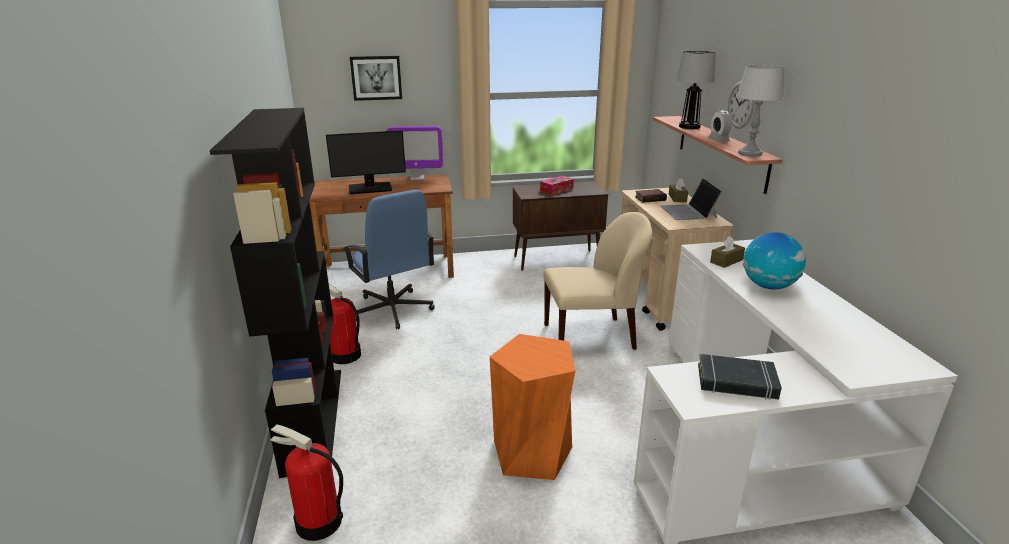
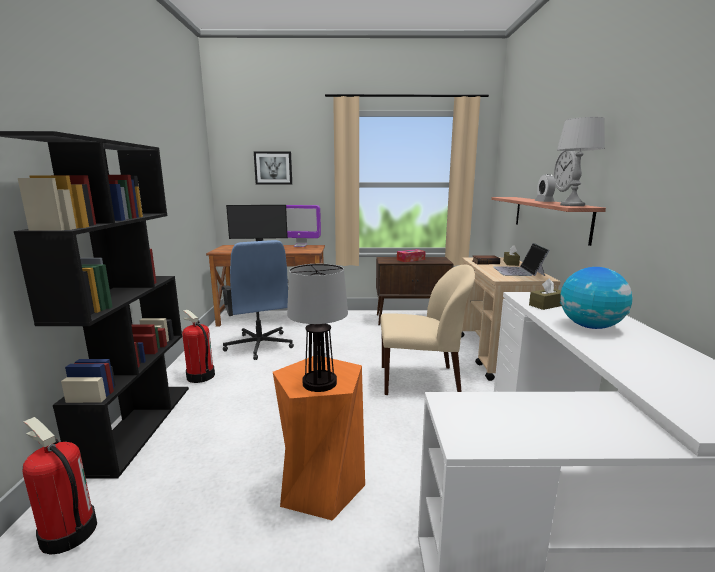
camera: 10 degrees right, 10 degrees down
(689, 126) = (520, 199): table lamp -> table lamp (319, 382)
(736, 382) = (533, 419): black book -> none

